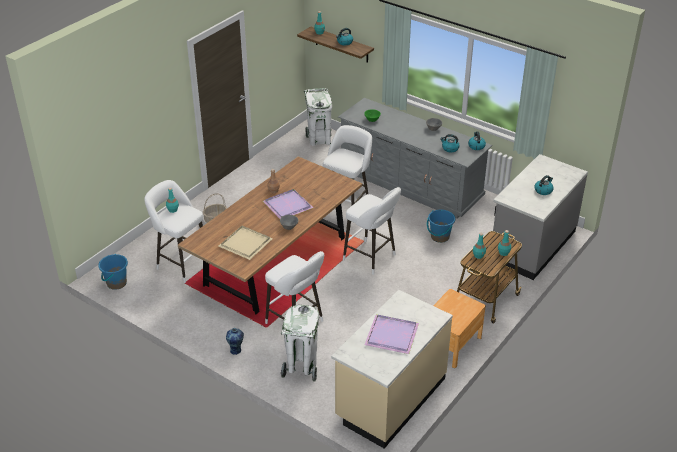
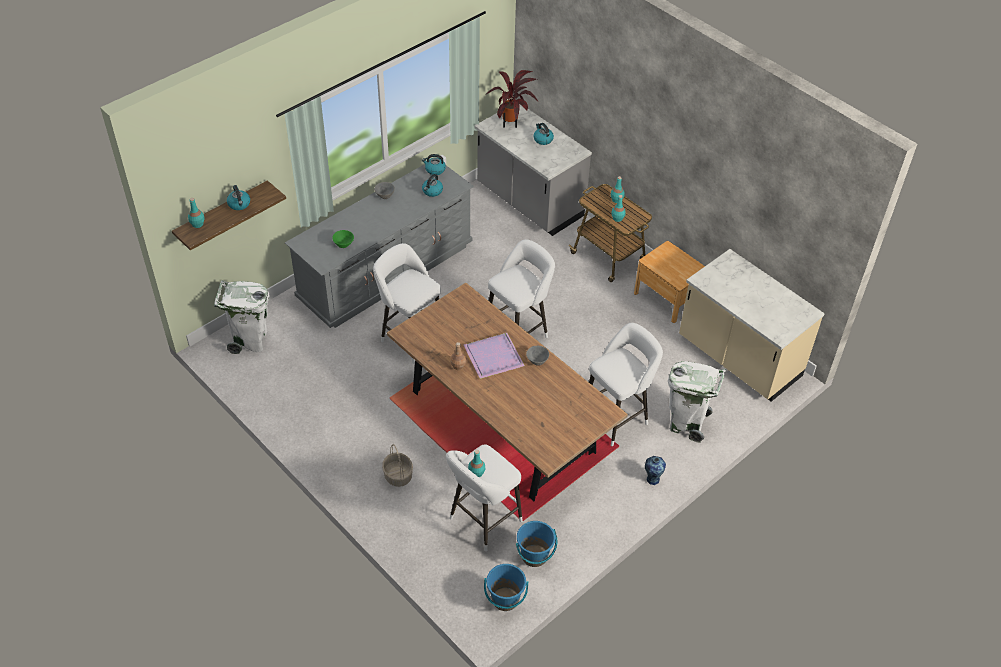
camera: 80 degrees left, 10 degrees up
(245, 243) = (559, 406): beige tray -> none
(392, 336) = (757, 296): purple tray -> none
(439, 237) = (495, 268): blue bucket -> blue bucket (534, 556)
(554, 172) = (511, 124): none -> potted plant

